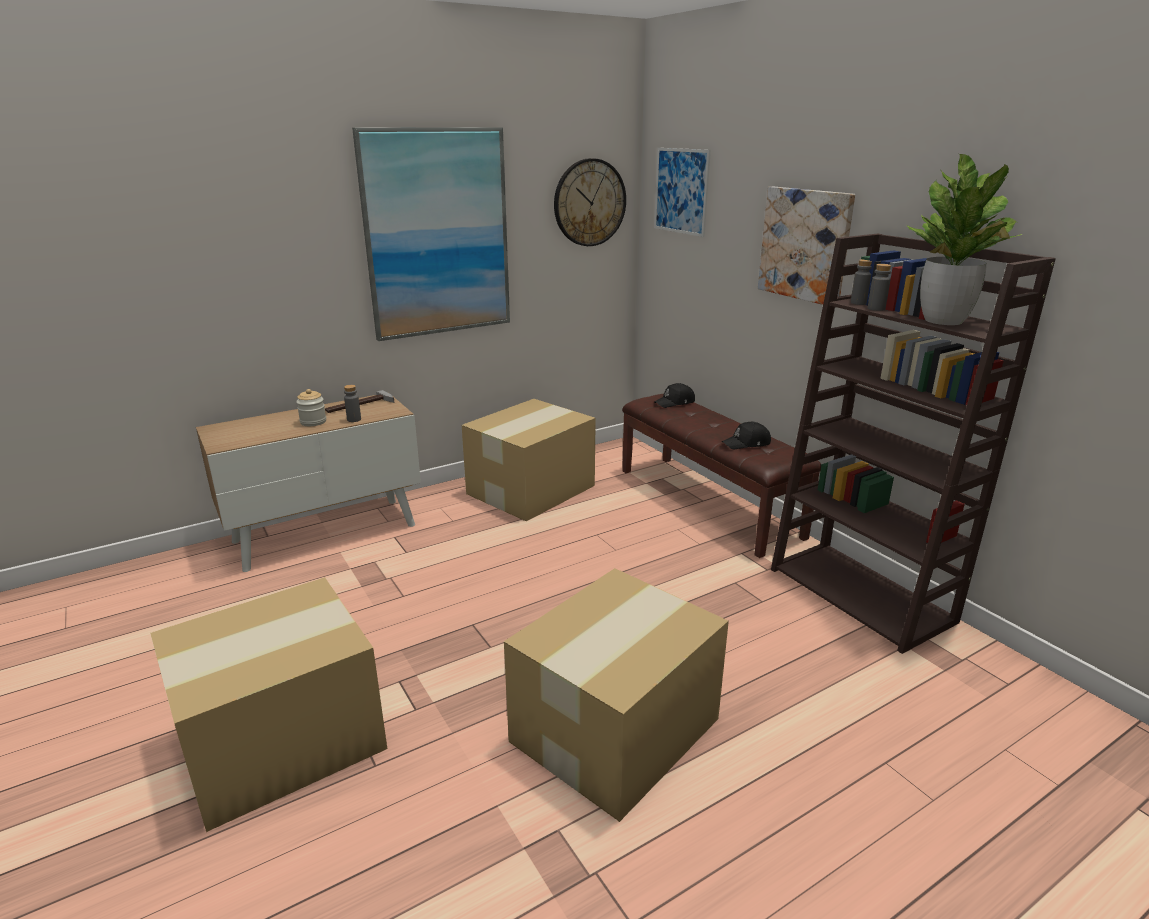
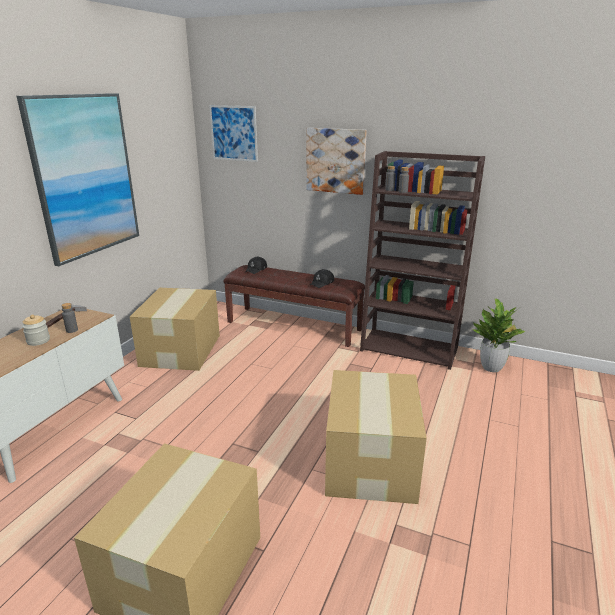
camera: 35 degrees left, 0 degrees up
(589, 203) = (171, 145): wall clock -> none
(944, 321) = (441, 193): potted plant -> potted plant (491, 367)

